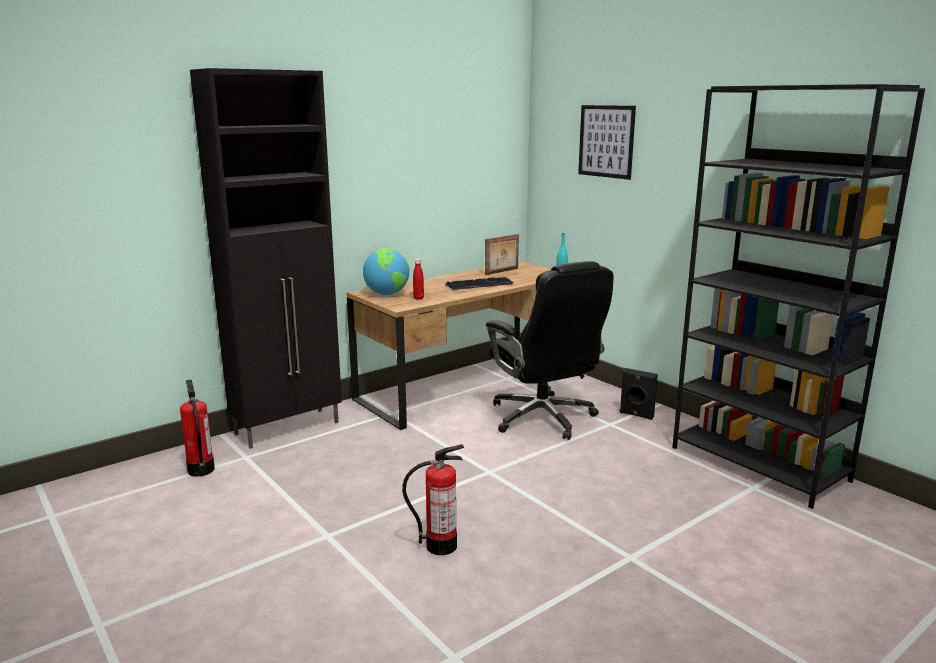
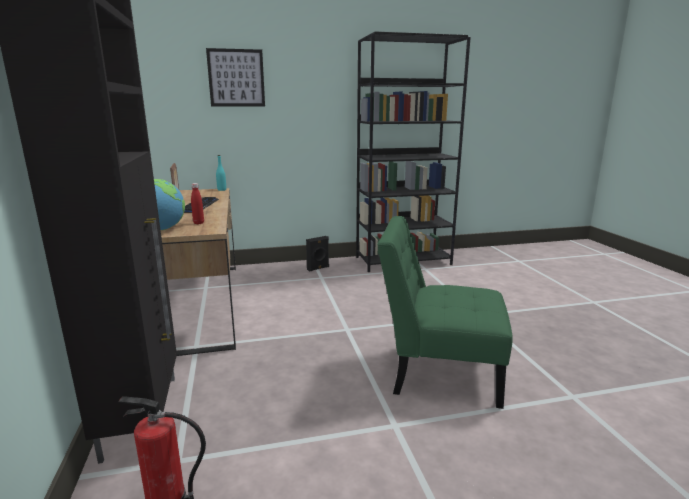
camera: 65 degrees left, 0 degrees up
(441, 545) = (438, 371): fire extinguisher -> green chair
(543, 418) = (288, 292): black office chair -> none

